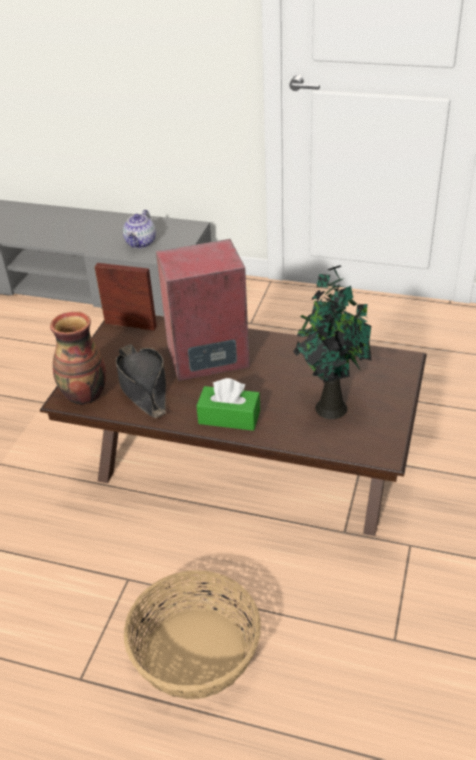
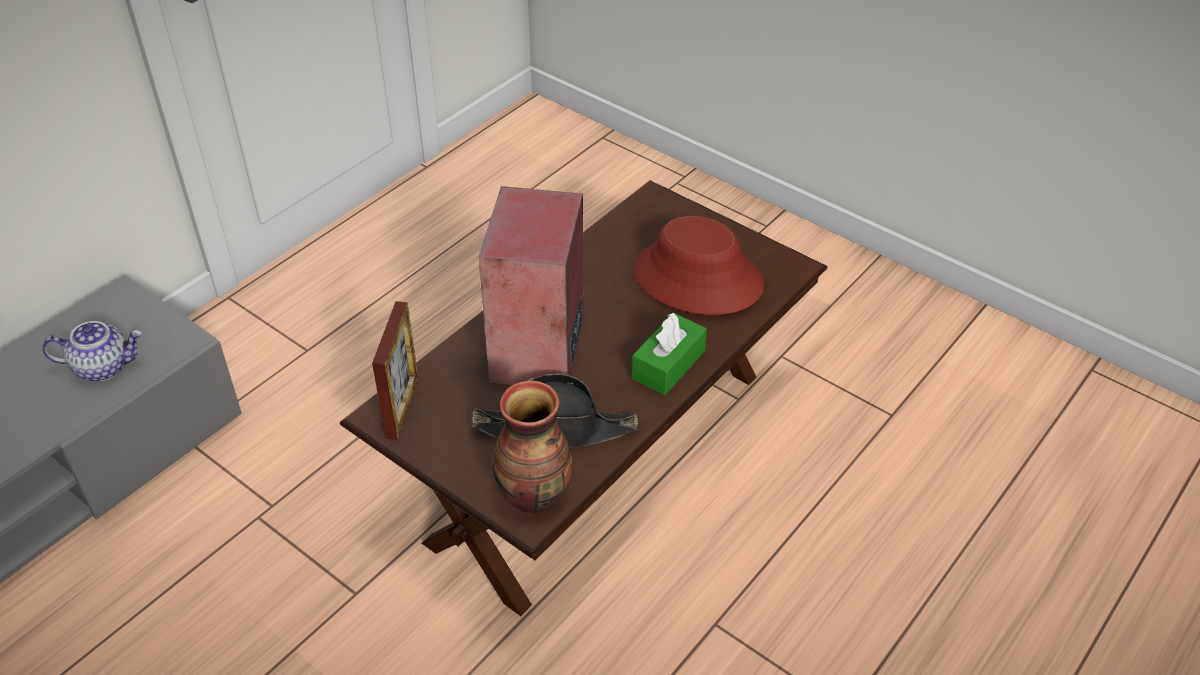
camera: 70 degrees left, 5 degrees up
(130, 325) = (402, 407): picture frame -> picture frame turned 150 degrees clockwise
(141, 243) = (103, 366): teapot -> teapot turned 45 degrees counterclockwise
(195, 652) = (849, 584): basket -> none
(329, 406) = (697, 278): potted plant -> red hat

